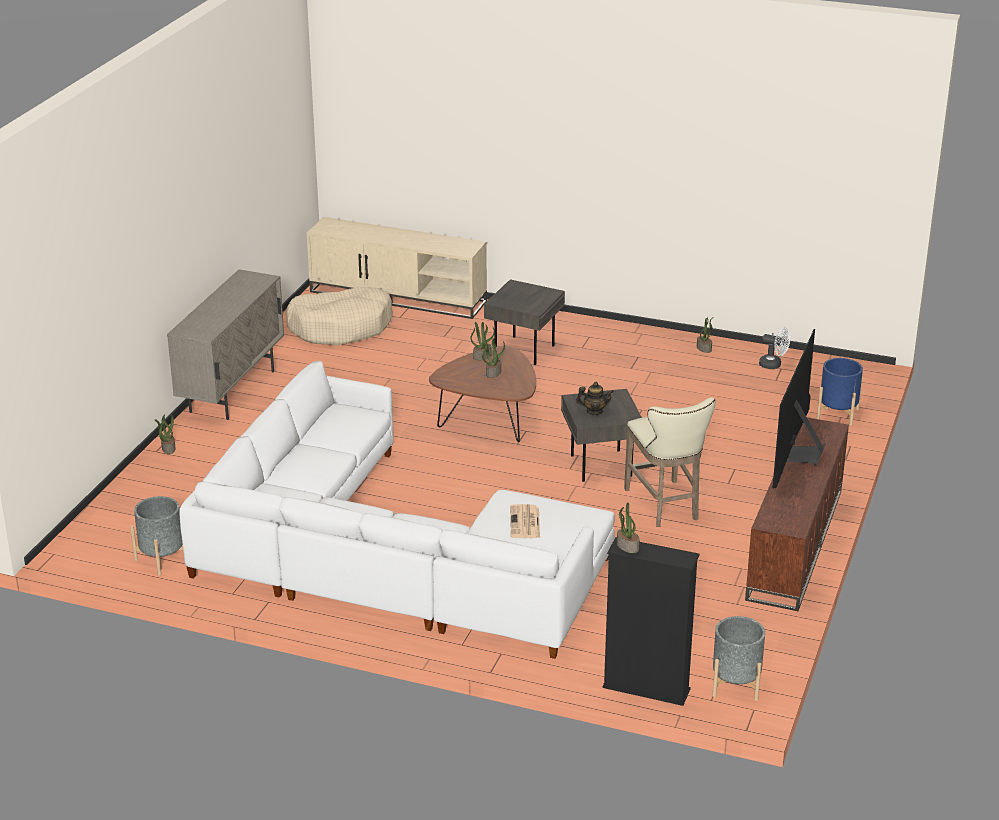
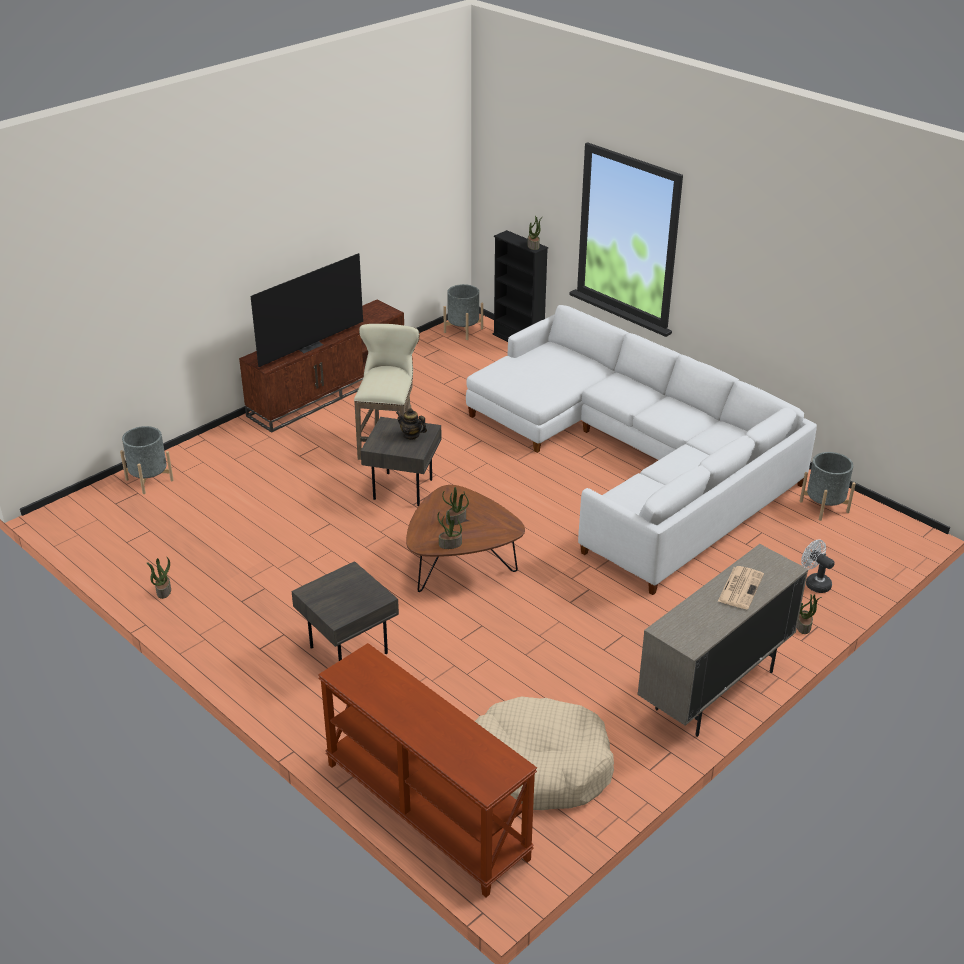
camera: 155 degrees left, 5 degrees up
(399, 296) = (424, 811): beige tv stand -> brown console table
(525, 523) = (544, 372): newspaper -> newspaper (740, 587)
(773, 365) = (127, 548): white fan -> white fan (814, 583)
(837, 413) = (149, 480): blue planter -> grey planter

